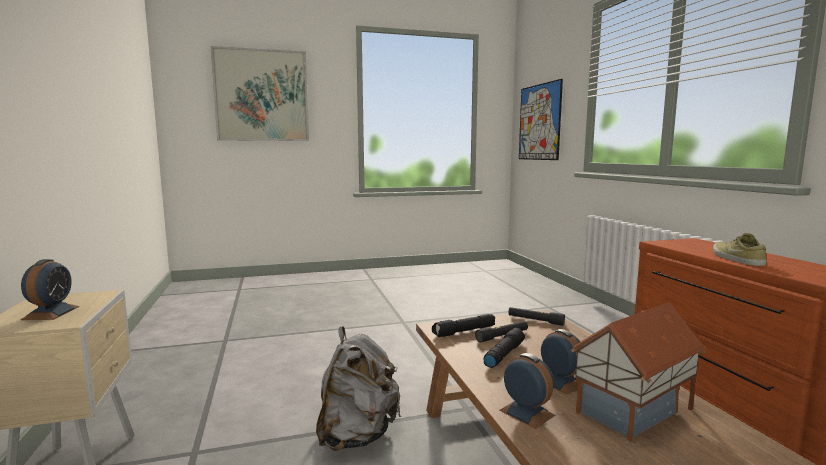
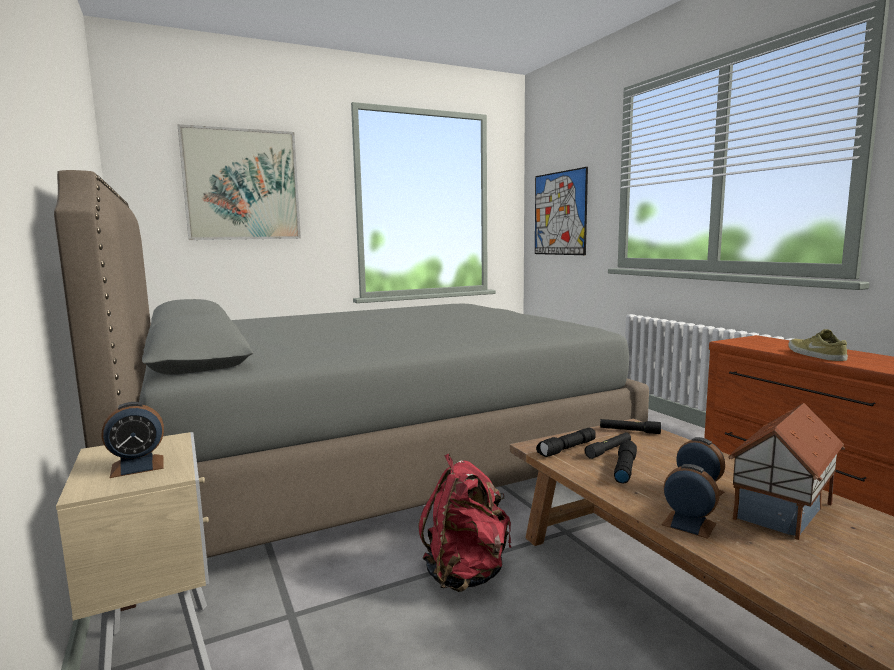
camera: 10 degrees left, 0 degrees up
(51, 313) = (137, 466): alarm clock -> alarm clock turned 75 degrees clockwise
(331, 330) = (370, 461): none -> grey bed
(357, 435) = (466, 573): grey backpack -> red backpack

